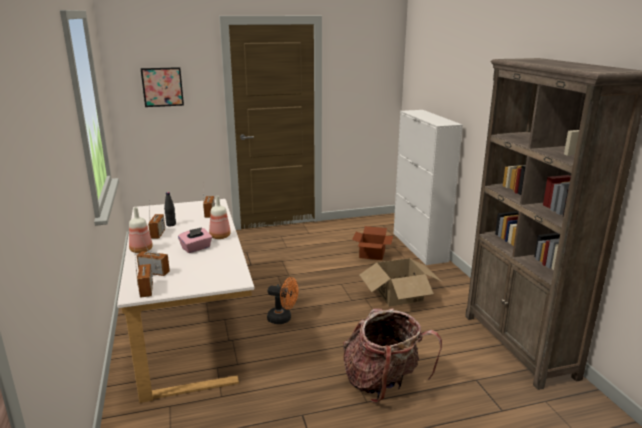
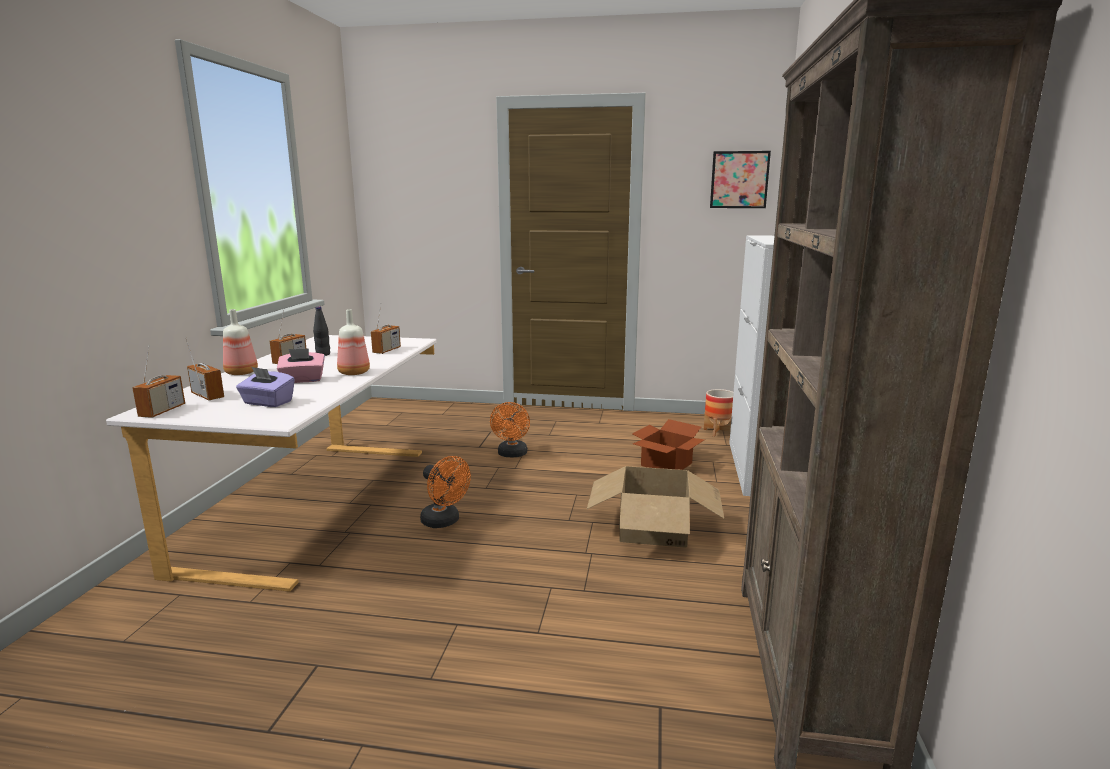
camera: 25 degrees right, 5 degrees down
(162, 87) = (419, 194): picture -> picture (739, 180)
(205, 270) = (267, 403): none -> purple tissue box
(277, 266) = (512, 454): none -> orange fan
(381, 227) = (718, 432): none -> planter
(383, 383) = (488, 658): backpack -> none

